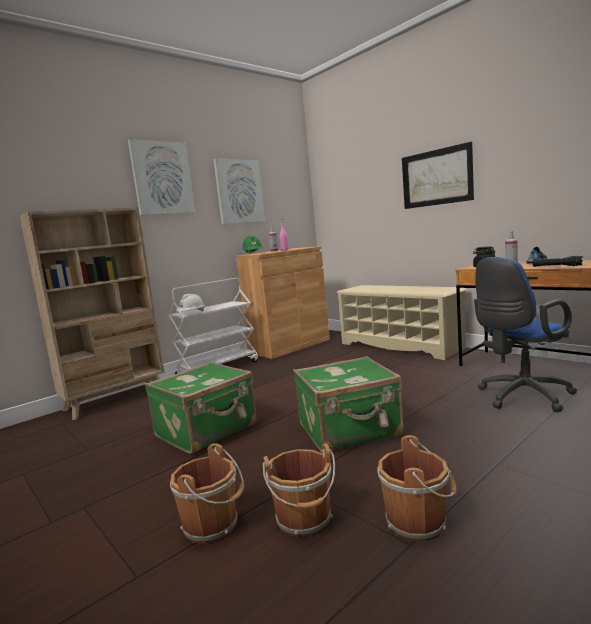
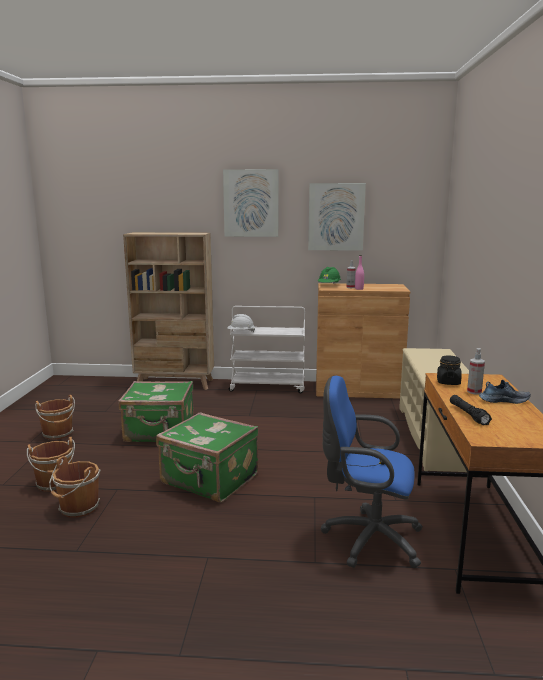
camera: 45 degrees right, 5 degrees up
(418, 522) = (102, 546): brown bucket -> brown bucket (58, 434)
(436, 177) = (500, 245): picture -> none

